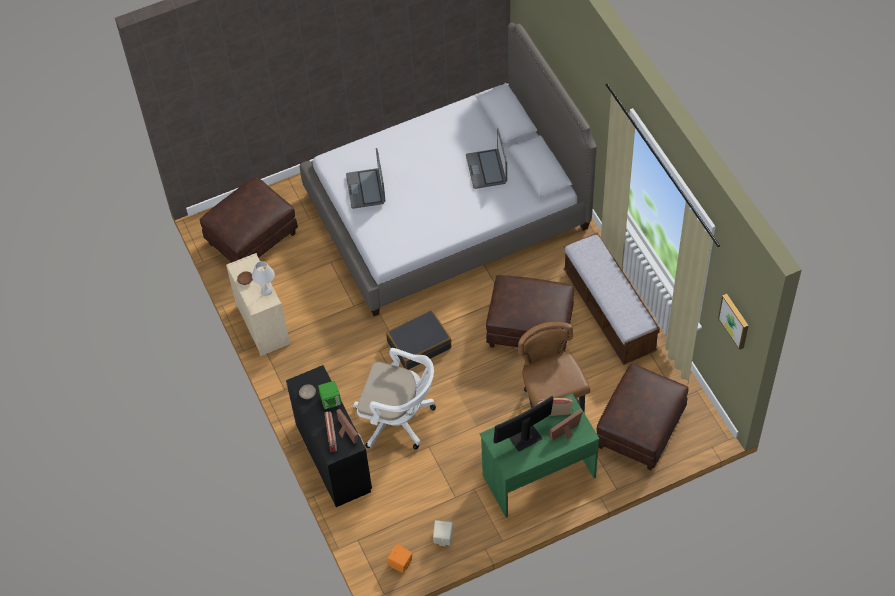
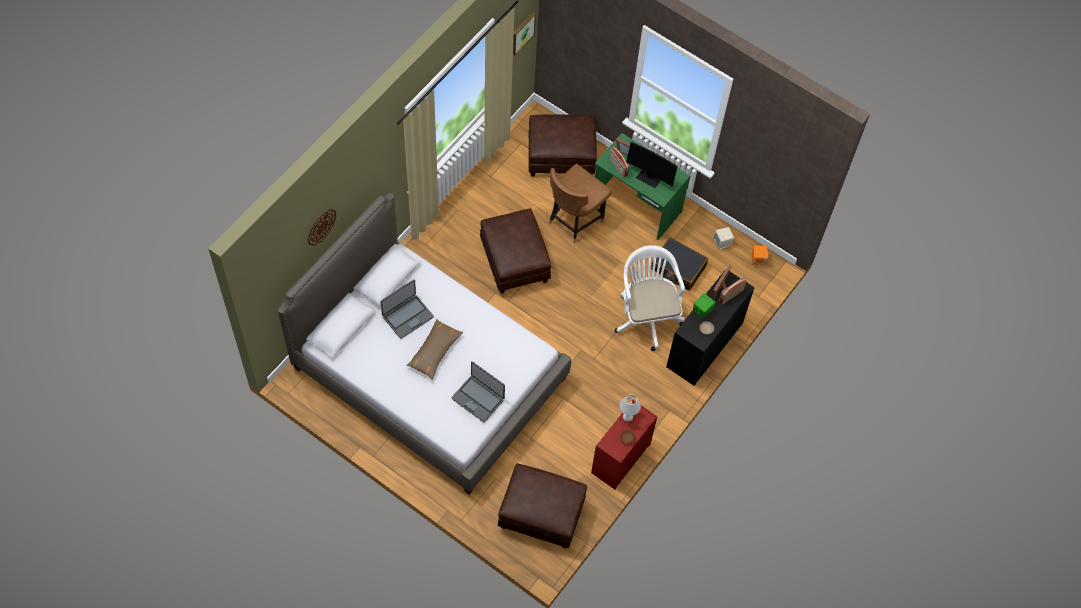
camera: 125 degrees left, 5 degrees up
(262, 324) = (620, 459): beige dresser -> red dresser
(366, 189) = (478, 398): laptop -> laptop turned 75 degrees clockwise
(419, 344) = (572, 332): black suitcase -> black suitcase (678, 268)
(436, 175) = (434, 352): none -> brown pillow
(559, 44) = (321, 227): none -> wall clock
(609, 312) = (469, 215): bench -> none

